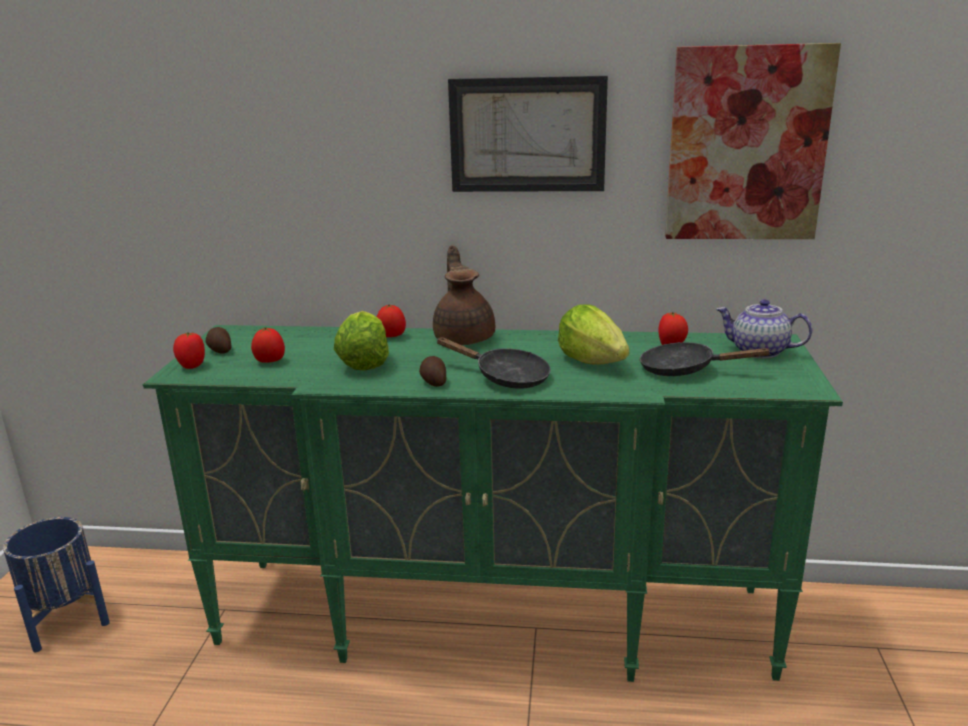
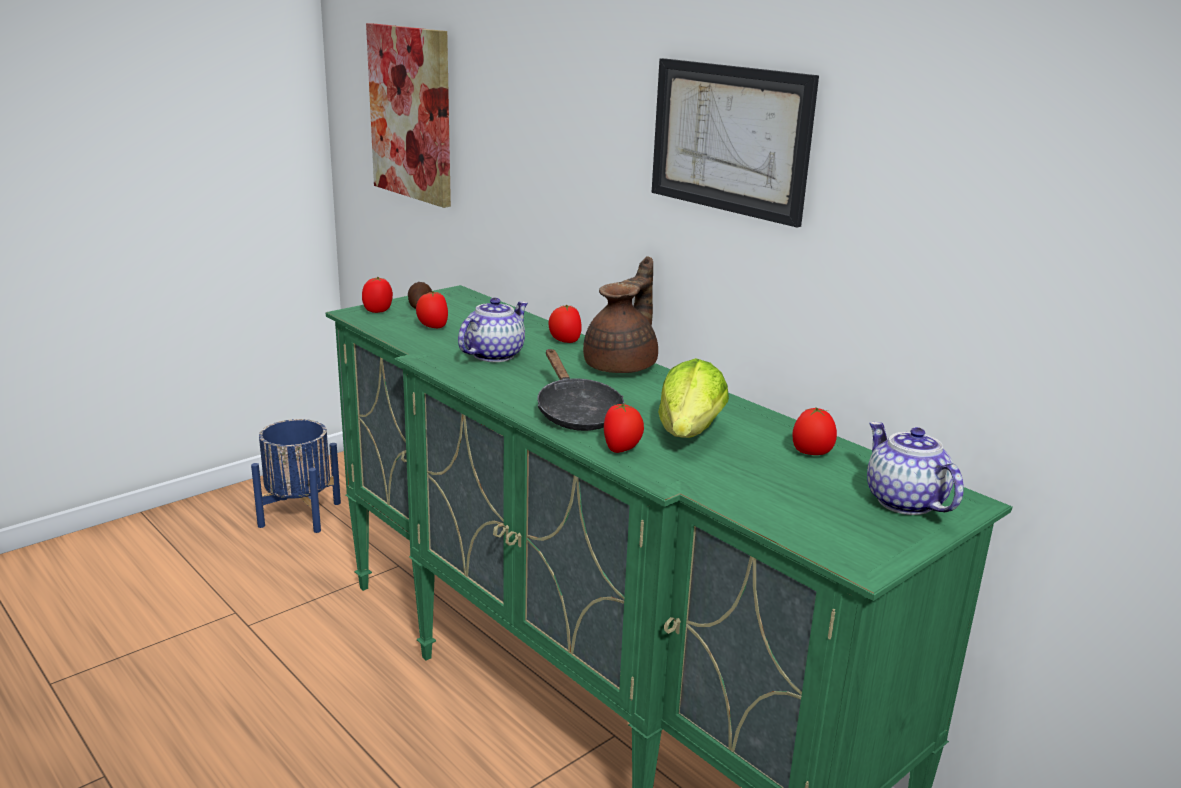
camera: 40 degrees right, 0 degrees up
(364, 363) = (494, 355): lettuce -> teapot
(433, 382) = (509, 392): potato -> none
(581, 386) = (622, 449): none -> tomato
(684, 370) = (765, 481): black frying pan -> none
(746, 145) = (980, 201): picture -> picture (411, 113)

